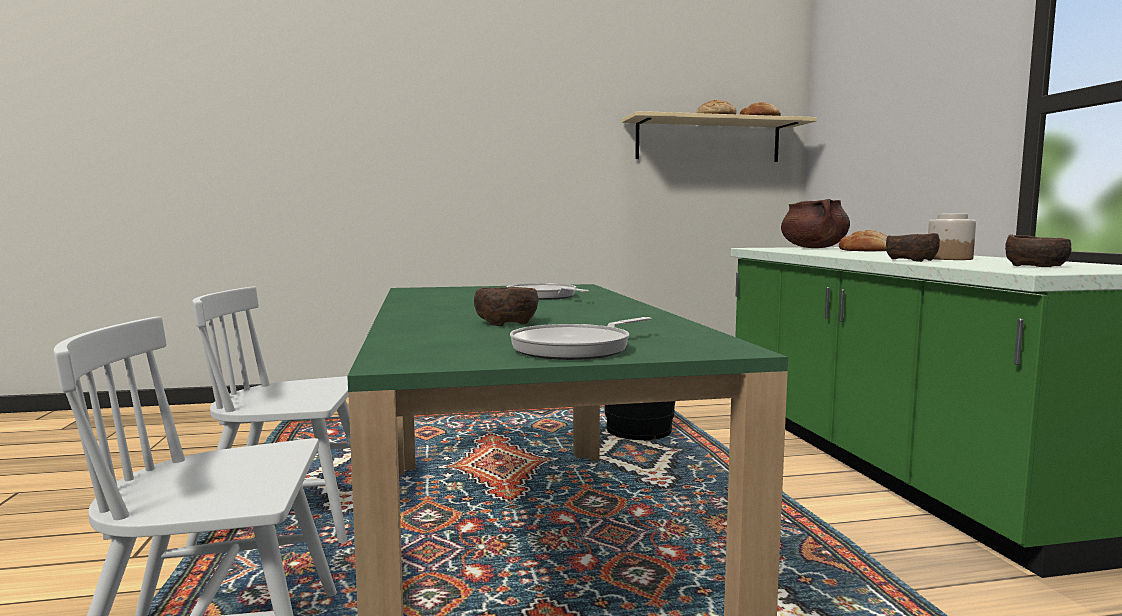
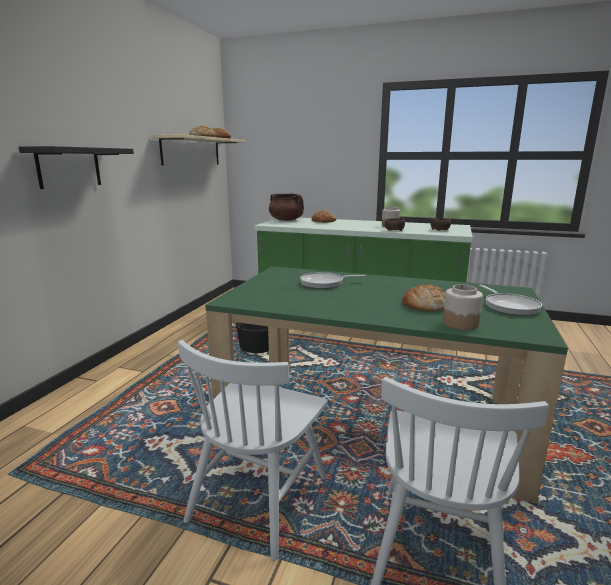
camera: 60 degrees left, 10 degrees up
(424, 335) = (460, 323): none -> jar
(480, 156) = (69, 167): none -> black shelf
(505, 322) = (425, 304): brown bowl -> bread

